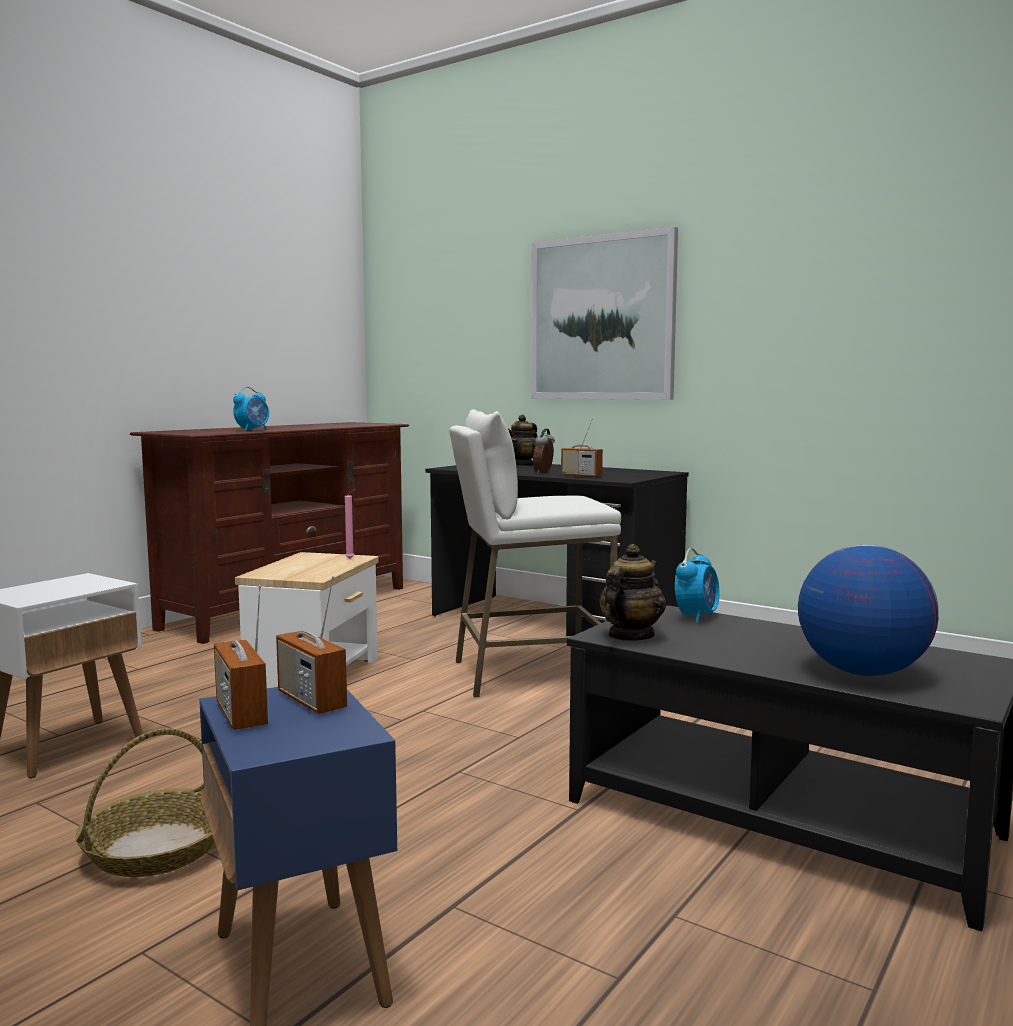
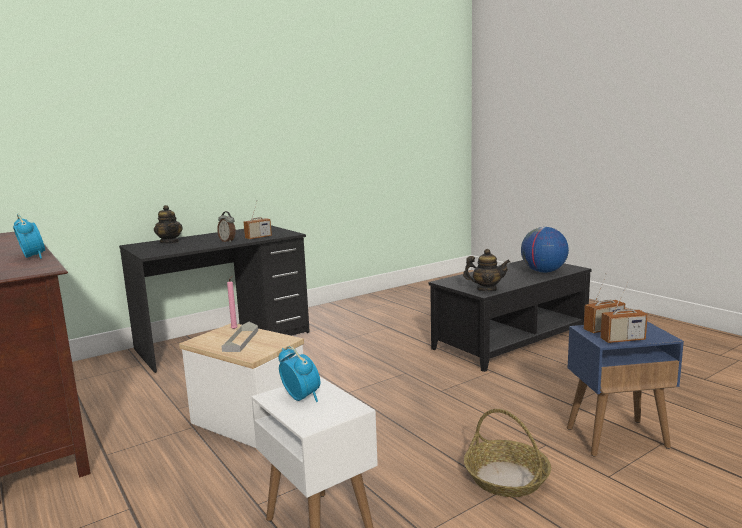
camera: 70 degrees left, 5 degrees up
(309, 565) = (241, 340): none -> grey tray
(530, 673) = (313, 359): white stool -> none
(602, 318) = (197, 132): picture -> none
(630, 636) = (486, 289): teapot -> teapot turned 135 degrees clockwise
(696, 616) = (460, 278): alarm clock -> alarm clock (301, 398)

